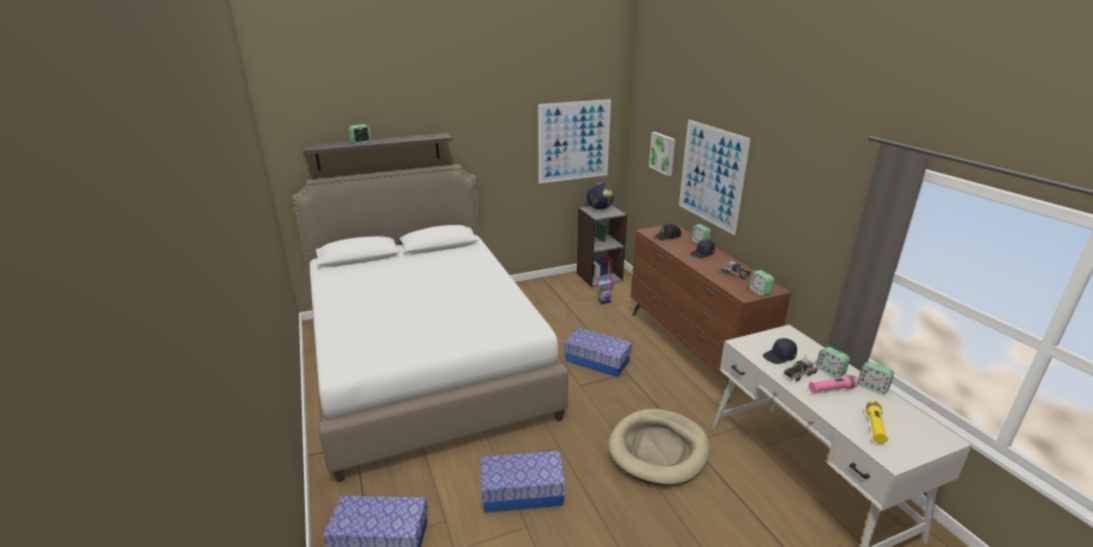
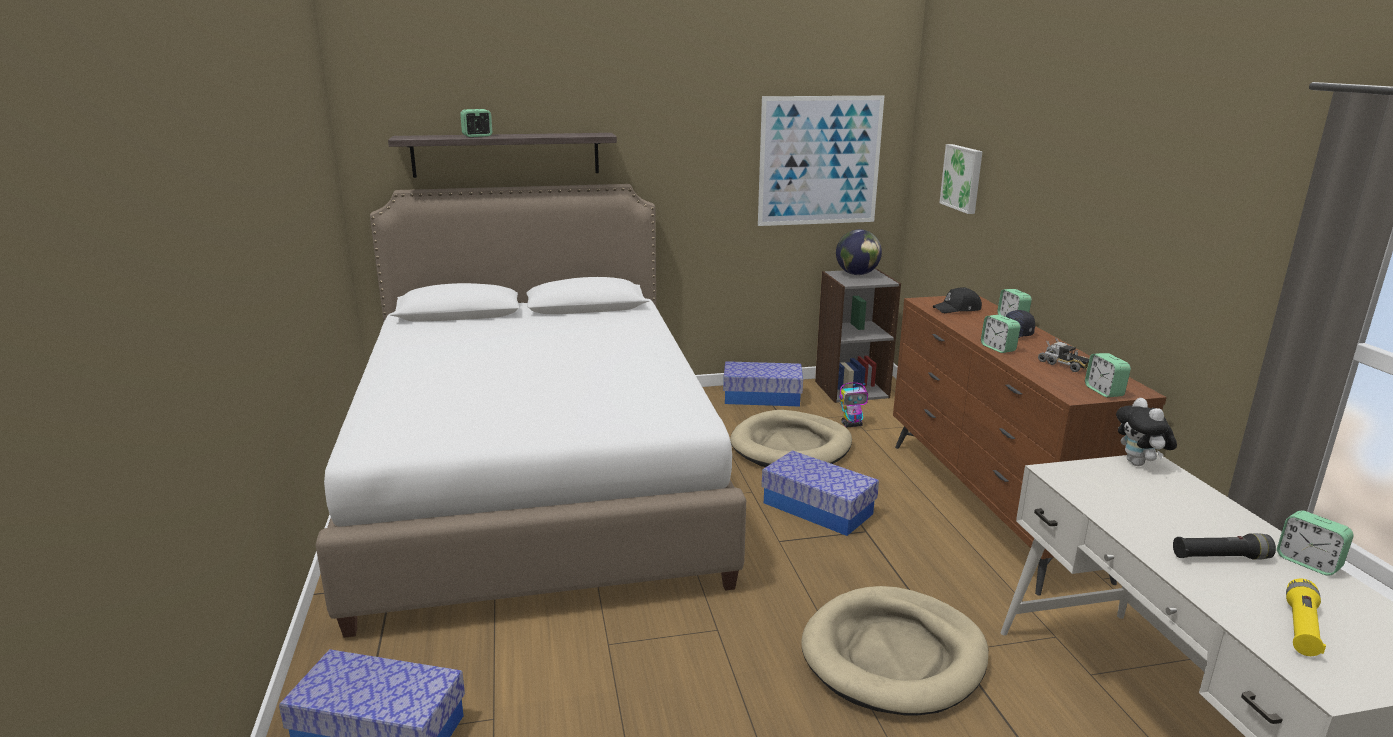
camera: 10 degrees right, 5 degrees down
(522, 492) = (635, 692): storage box -> storage box (762, 397)
(572, 320) = (791, 446): none -> beige dog bed
(711, 175) = (1037, 204): picture -> none
(779, 357) = (1125, 498): black cap -> none
(782, 333) = (1139, 464): none -> plush toy
(798, 374) = (1158, 527): toy truck -> none
(830, 372) = (1223, 530): alarm clock -> alarm clock (998, 348)
(831, 389) = (1220, 557): pink flashlight -> black flashlight

